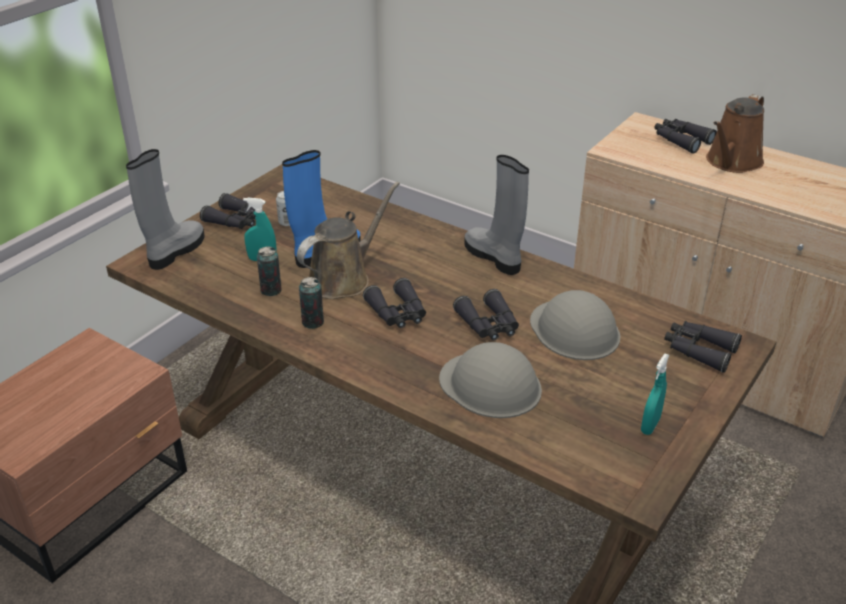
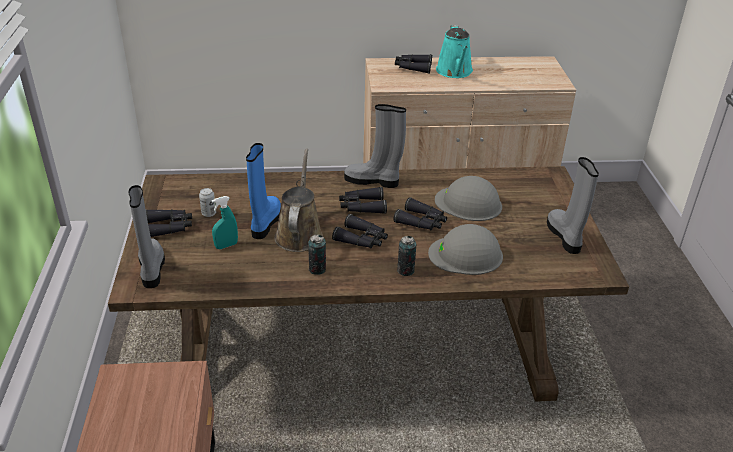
camera: 40 degrees left, 0 degrees up
(271, 290) = (261, 262): can -> can (405, 271)
(650, 425) = (565, 236): turquoise spray bottle -> grey boot
(698, 350) = (538, 186): black binoculars -> black binoculars (362, 206)
(732, 162) = (455, 72): brown watering can -> turquoise watering can

